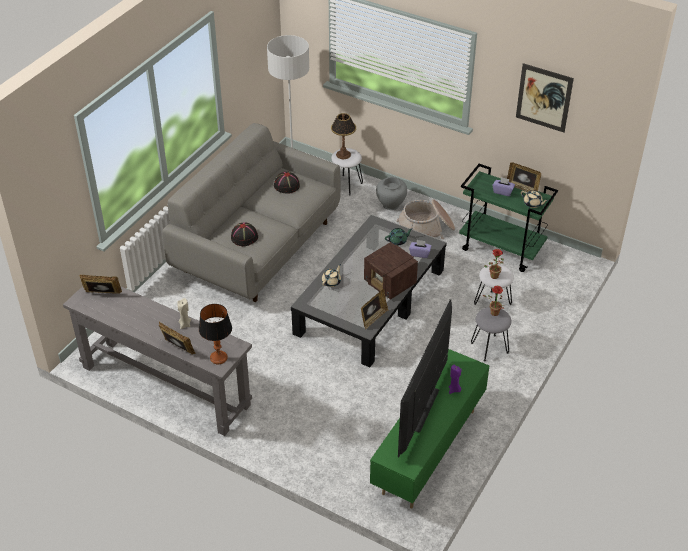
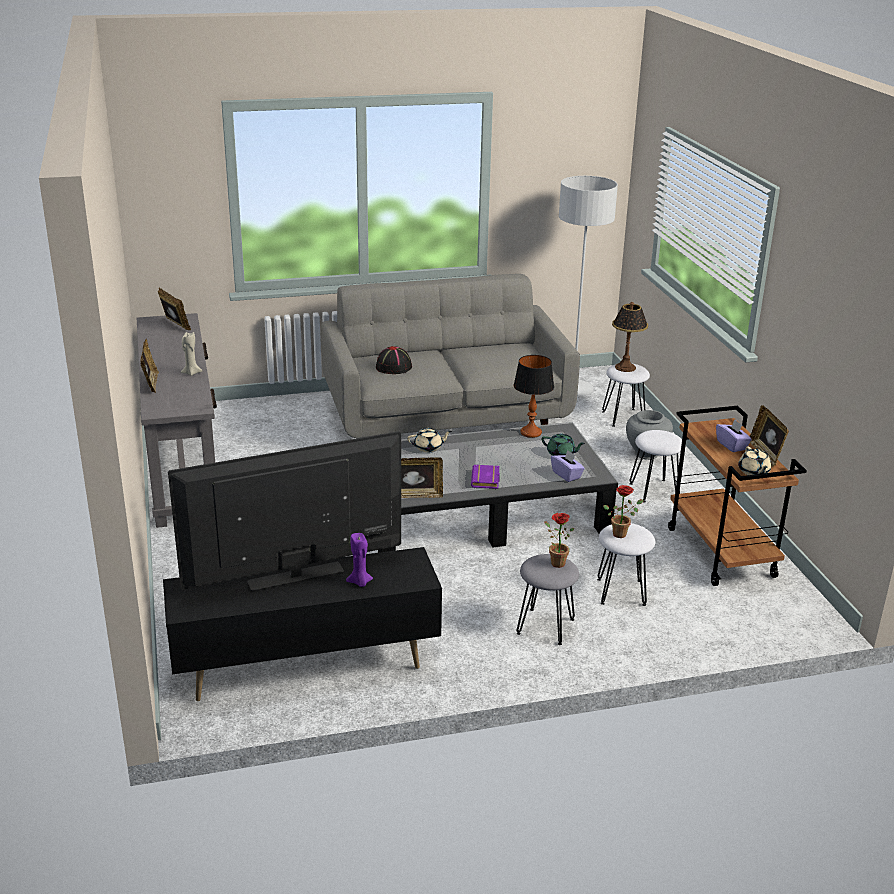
camera: 45 degrees right, 15 degrees down
(218, 358) = (167, 406): table lamp -> table lamp (531, 432)
(286, 185) = (507, 353): black hat -> none
(390, 284) = (486, 480): radio -> purple book
(426, 229) = (654, 491): basket -> white stool
(428, 452) = (305, 667): green tv stand -> black tv stand
(502, 249) = (722, 553): green cart -> brown cart
(544, 97) = (829, 305): picture -> none

